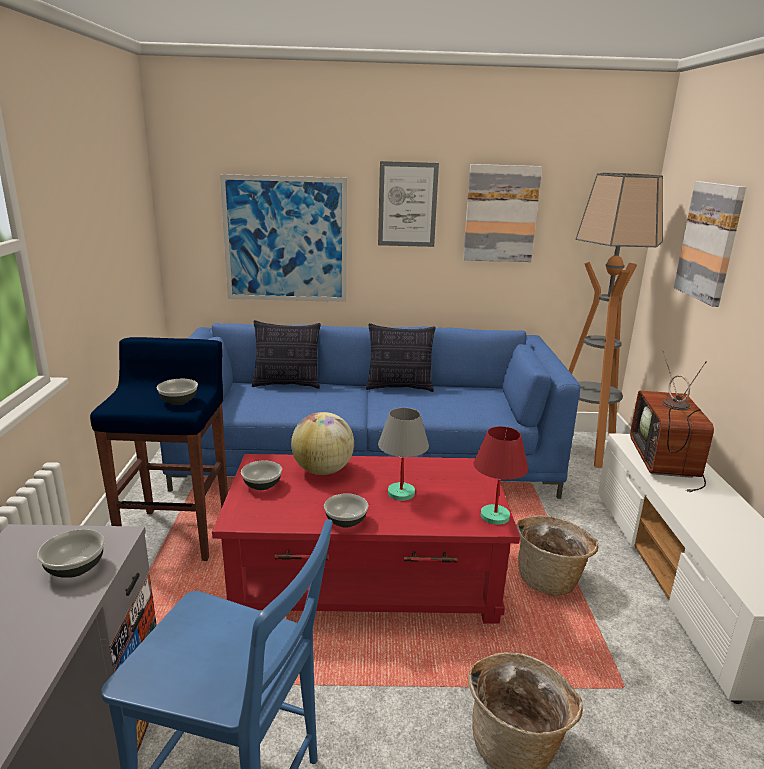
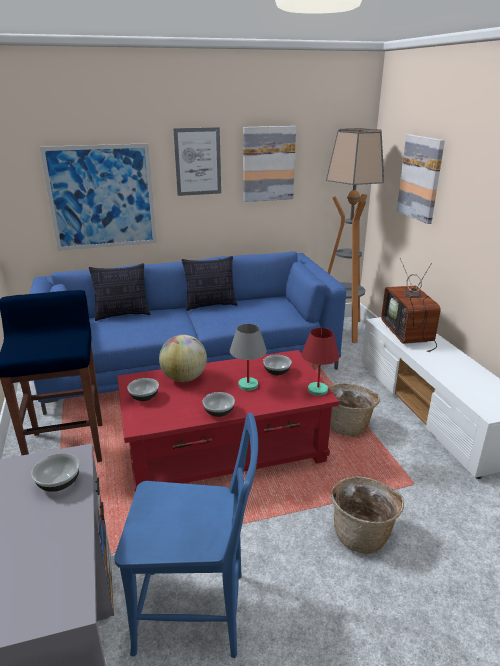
camera: 15 degrees left, 5 degrees up
(178, 401) = (64, 343): bowl -> bowl (277, 372)

